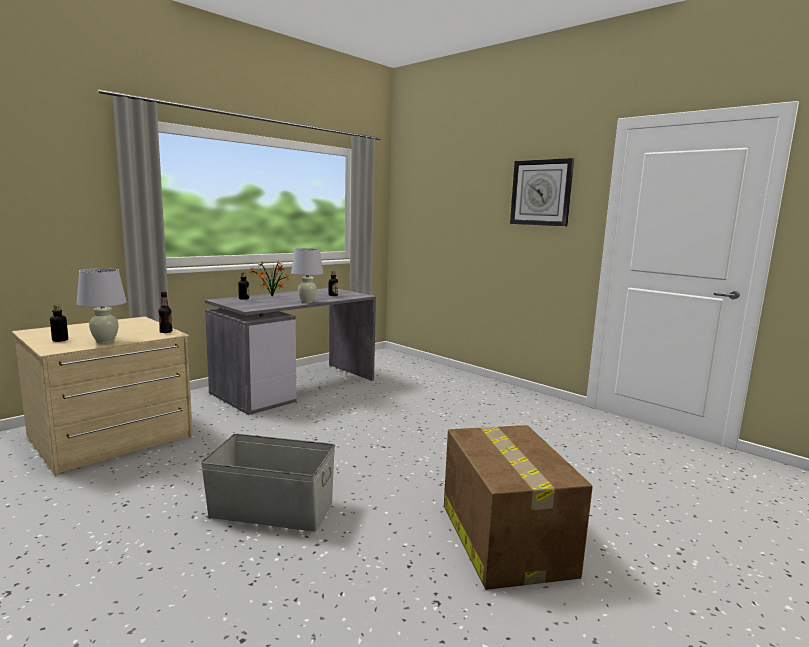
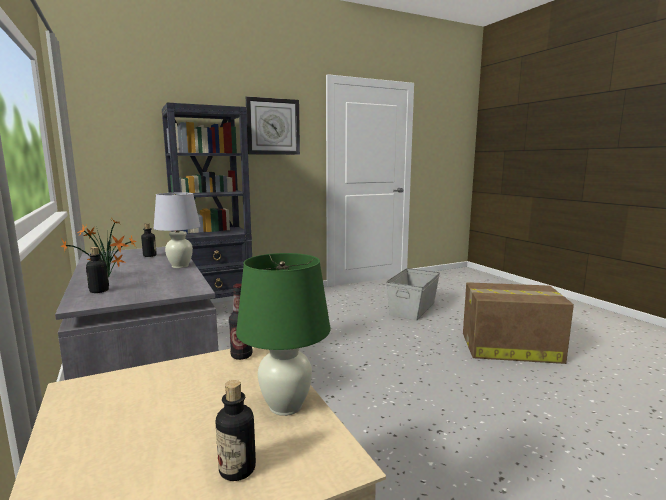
camera: 70 degrees left, 0 degrees up
(105, 341) = (286, 406): white table lamp -> green table lamp
(272, 510) = (484, 435): grey storage box -> grey storage box (413, 308)
(445, 375) = (216, 312): none -> black bookcase

